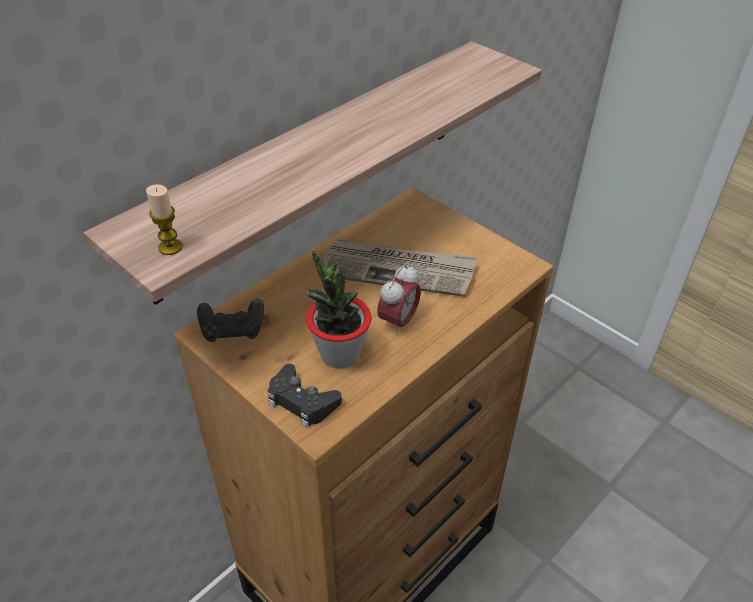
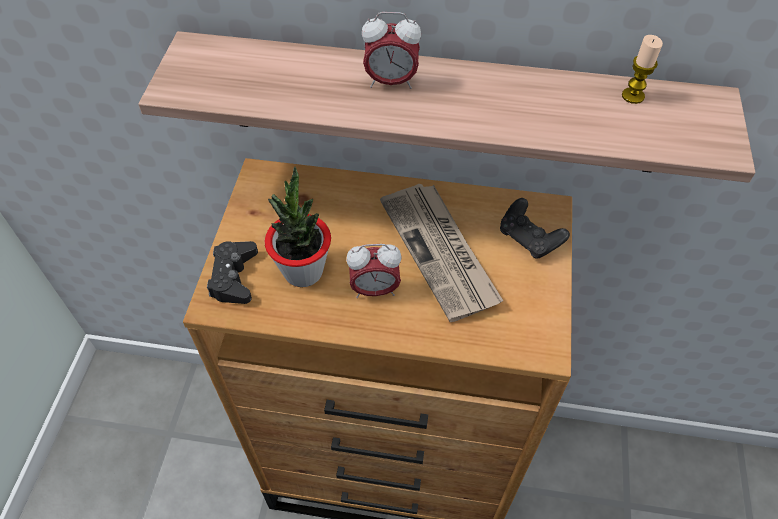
camera: 55 degrees right, 10 degrees up
(170, 247) = (193, 82): candle -> candle (633, 96)
(233, 330) = (275, 189): black game controller -> black game controller (529, 239)
(305, 152) = (391, 82): none -> alarm clock

